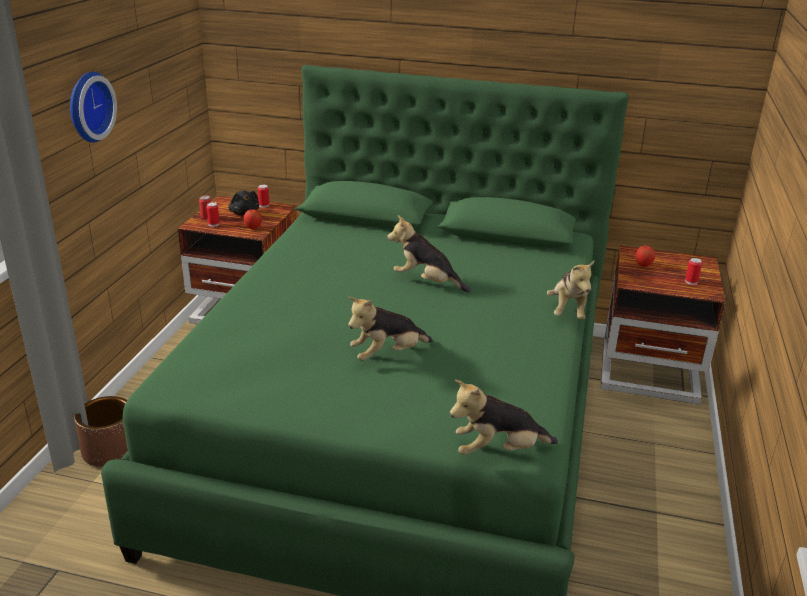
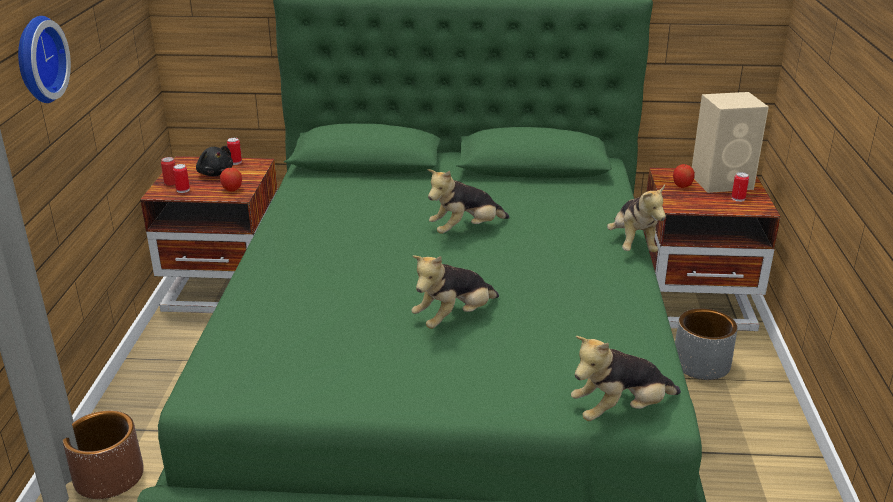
camera: 10 degrees left, 0 degrees up
(426, 282) = (465, 230): plush toy -> plush toy turned 45 degrees counterclockwise
(636, 427) = (700, 365): none -> grey planter
(683, 265) = (723, 182): none -> beige speaker

